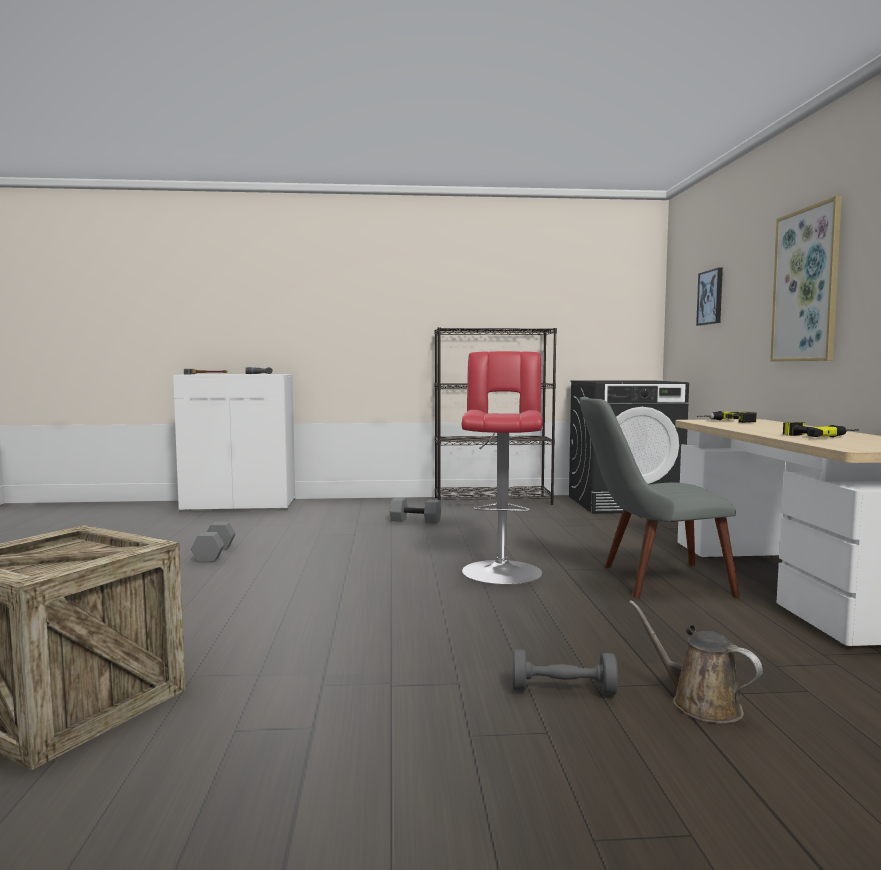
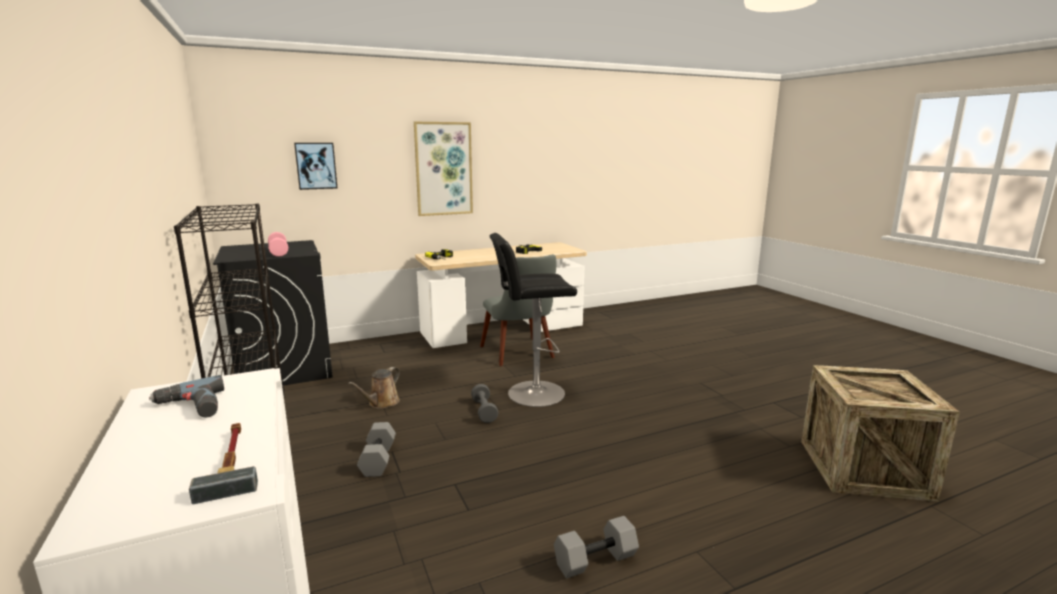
camera: 110 degrees left, 10 degrees up
(501, 570) = (532, 393): red stool -> black stool
(563, 690) = (679, 365): grey dumbbell -> grey dumbbell (484, 411)
(612, 381) = (278, 252): none -> pink dumbbell
(699, 703) = (659, 346): brown watering can -> brown watering can (382, 403)

